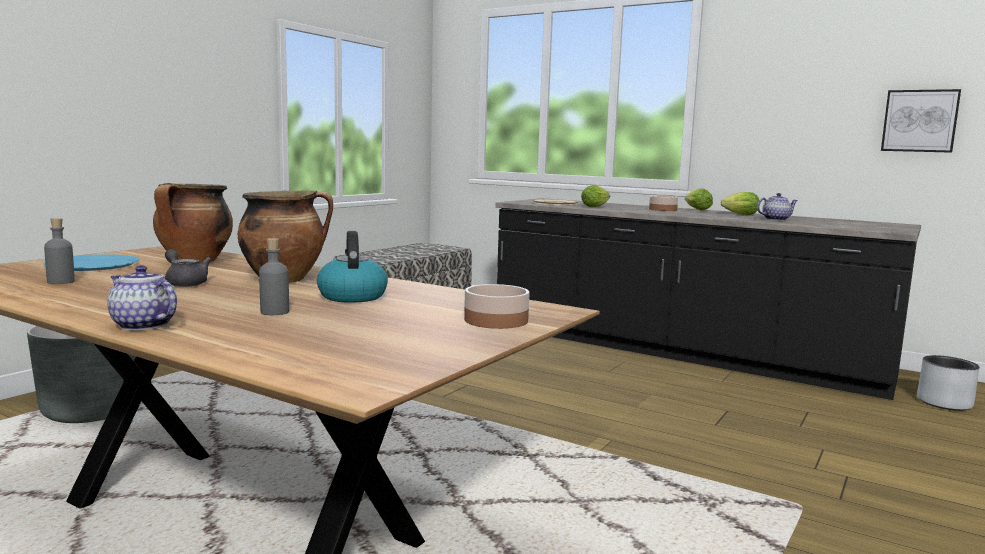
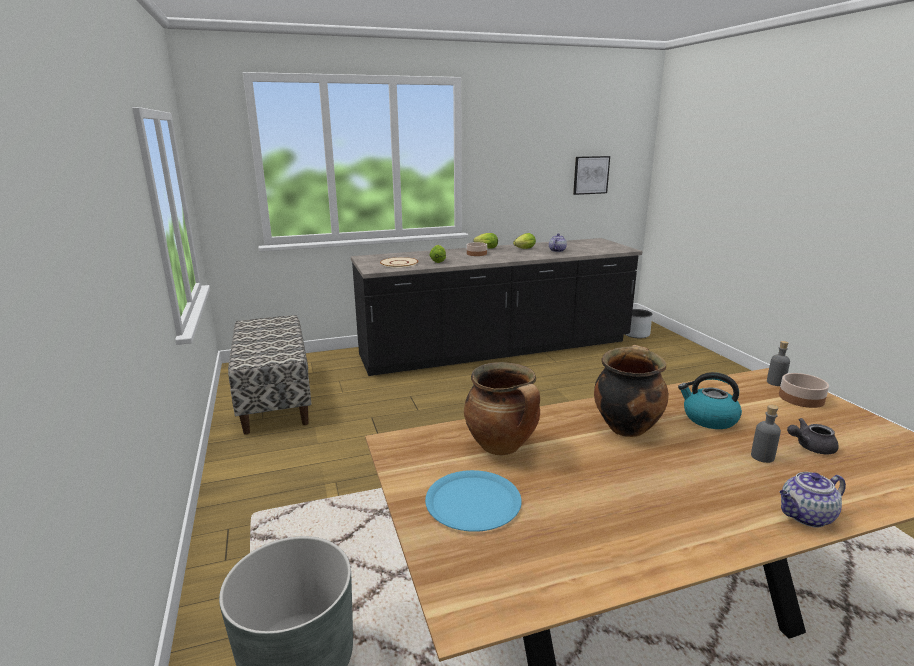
camera: 50 degrees left, 10 degrees up
(61, 282) = (577, 533): grey bottle -> grey bottle (775, 382)
(185, 283) = (619, 470): grey teapot -> grey teapot (810, 447)

